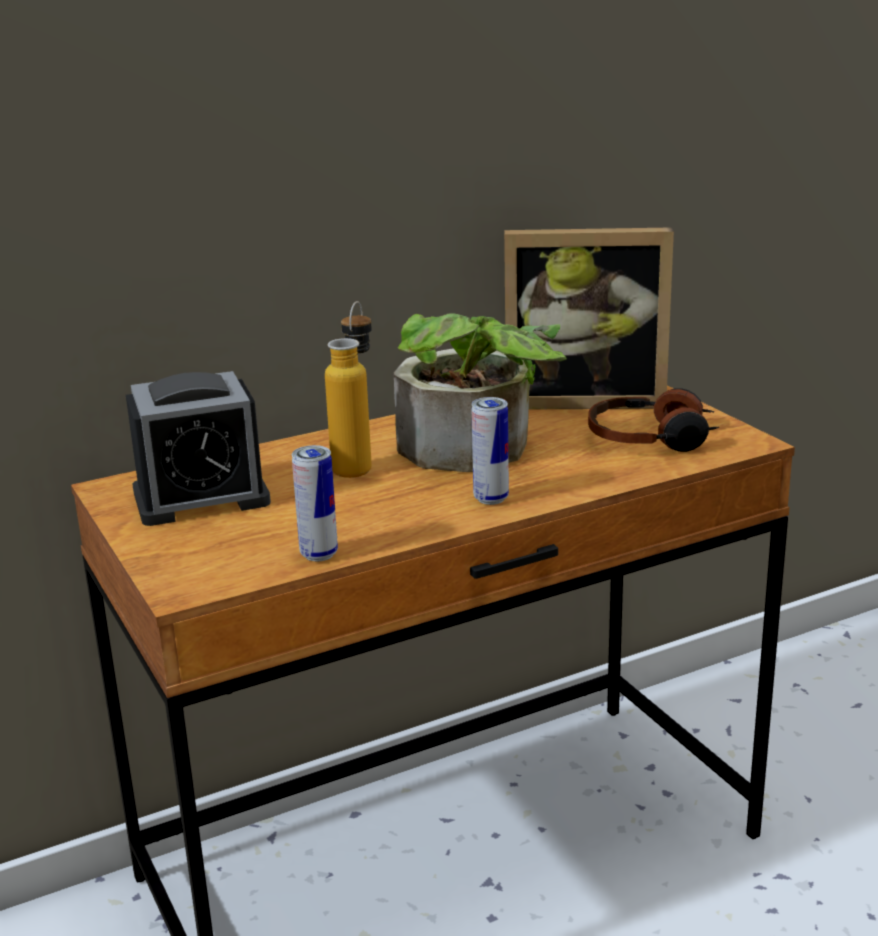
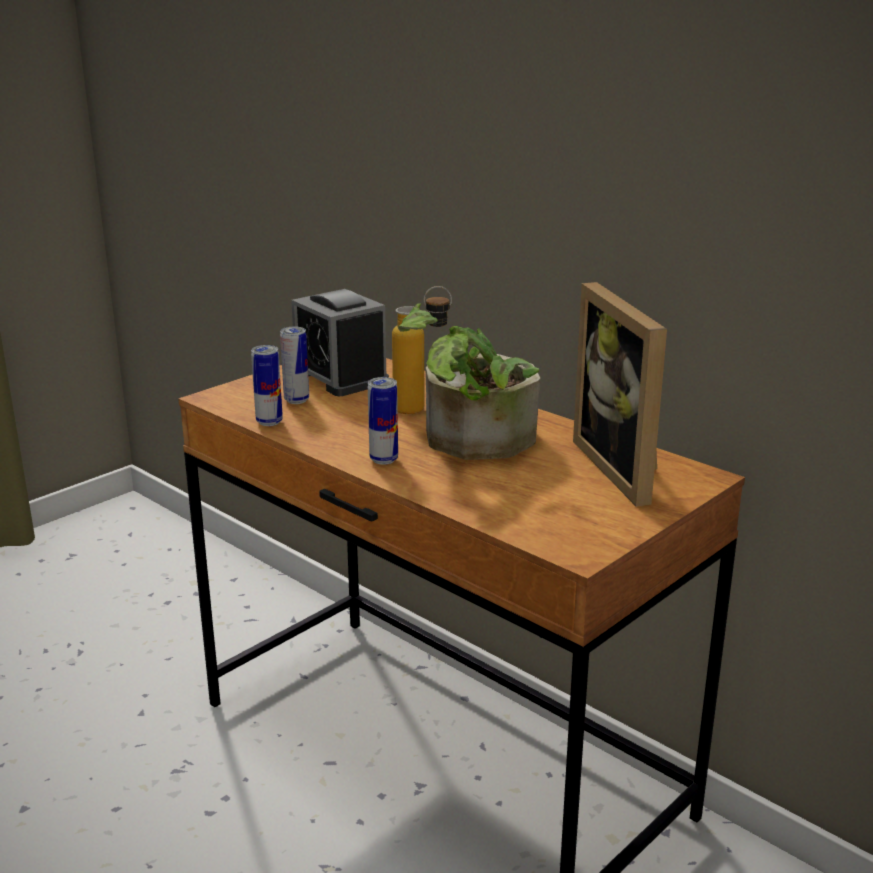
camera: 70 degrees right, 0 degrees up
(257, 531) = (296, 400): none -> can
(651, 439) = (551, 507): headphones -> none

